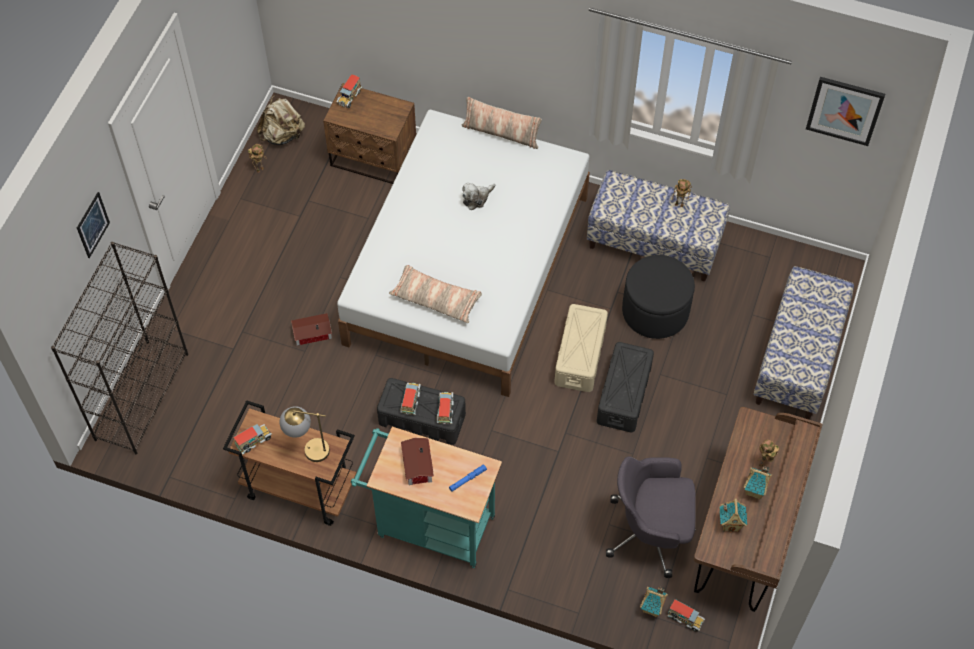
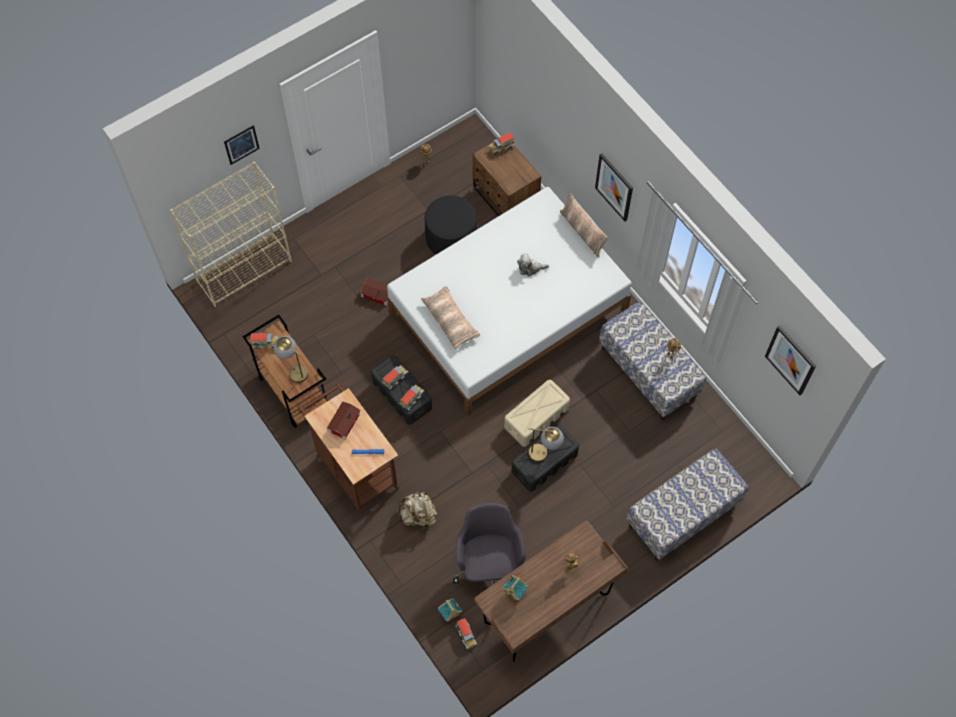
camera: 35 degrees right, 5 degrees up
(142, 395) = (245, 271): black bookcase -> beige bookcase
(282, 135) = (458, 147): beige backpack -> beige backpack (418, 516)
(429, 525) = (354, 467): turquoise cart -> brown cart
(526, 54) = (614, 187): none -> picture
(626, 380) = (544, 453): none -> table lamp
(650, 532) = (489, 565): grey office chair -> grey office chair turned 45 degrees clockwise
(655, 311) = (611, 419): black ottoman -> black ottoman (451, 238)
(755, 491) = (548, 582): toy house -> none

